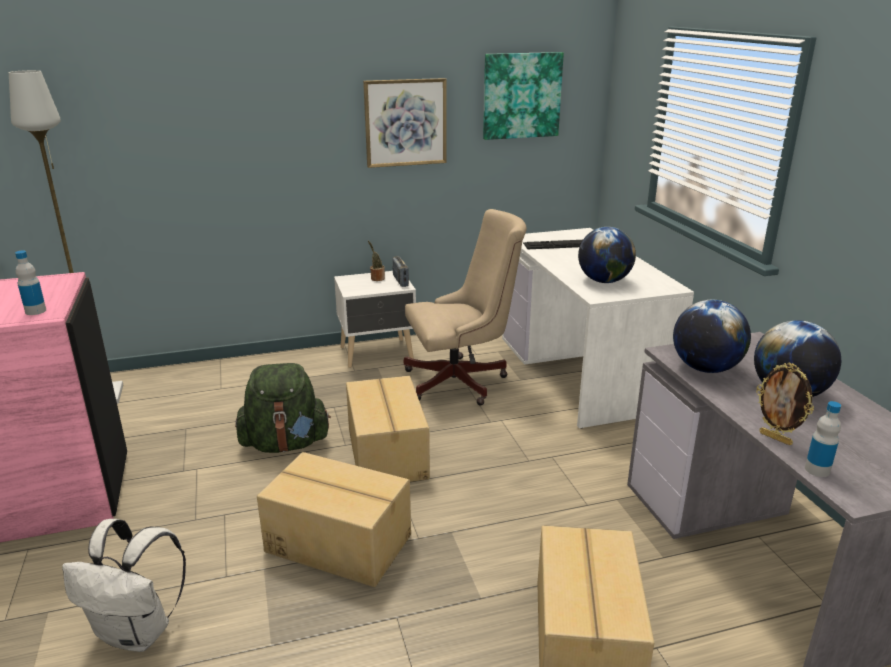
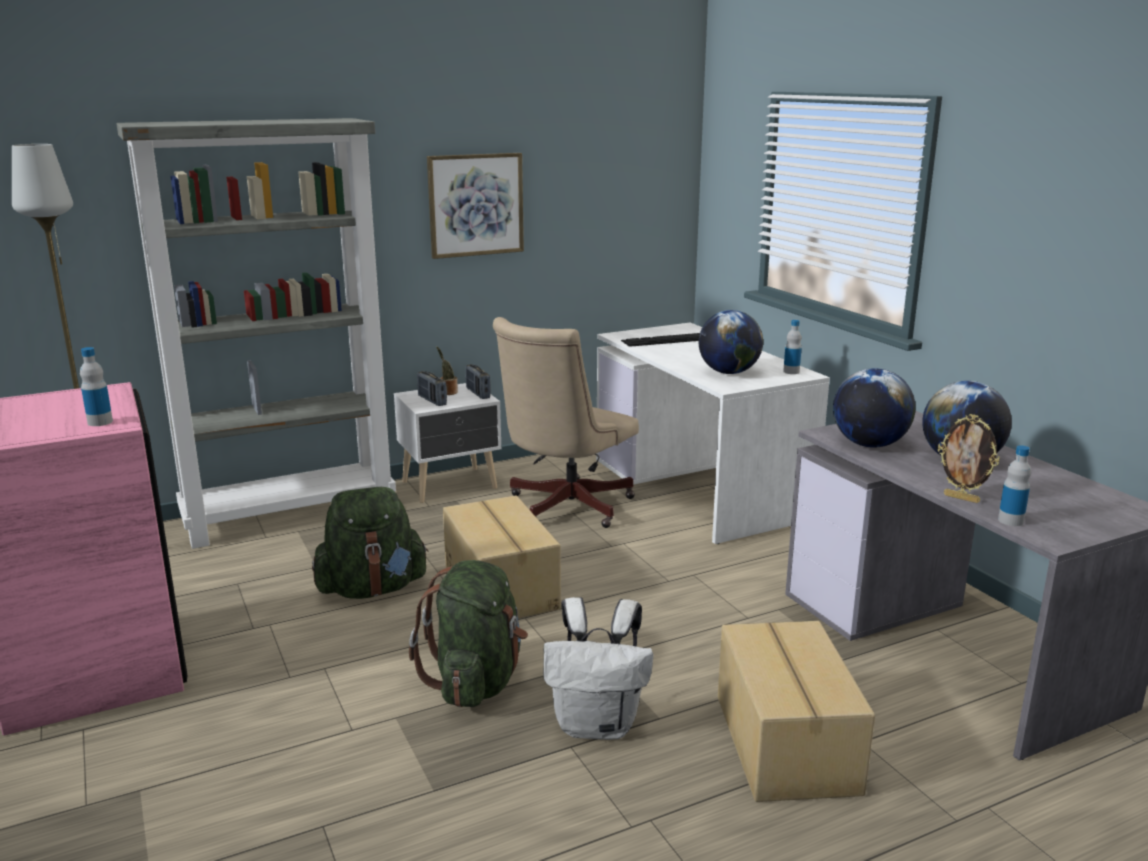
camera: 10 degrees left, 5 degrees down
(138, 632) = (265, 797): white backpack -> white backpack (598, 725)
(246, 370) = (291, 515): none -> grey bookcase
(339, 542) = (476, 682): cardboard box -> green backpack
(361, 285) = (432, 401): none -> radio
(462, 381) = (564, 507): beige office chair -> beige office chair turned 150 degrees clockwise
(521, 95) = (605, 172): picture -> none
(660, 284) = (791, 372): none -> bottle

